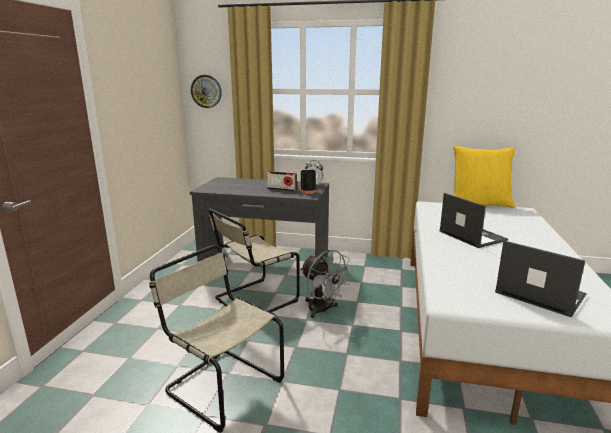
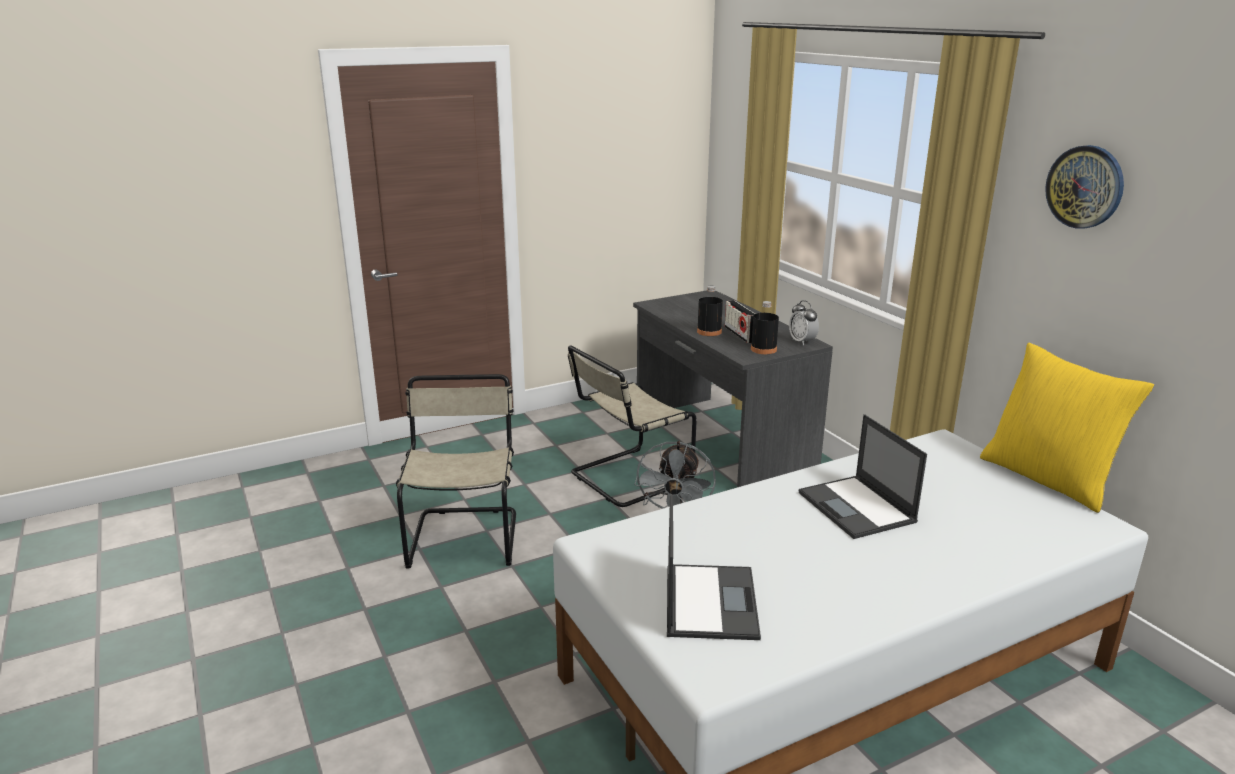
camera: 50 degrees right, 5 degrees up
(206, 91) = (730, 153): wall clock -> wall clock (1085, 187)
(253, 300) = (627, 478): beige chair -> beige chair turned 45 degrees counterclockwise
(265, 192) = (709, 332): none -> black bottle
(471, 235) = (857, 508): laptop -> laptop turned 135 degrees clockwise

